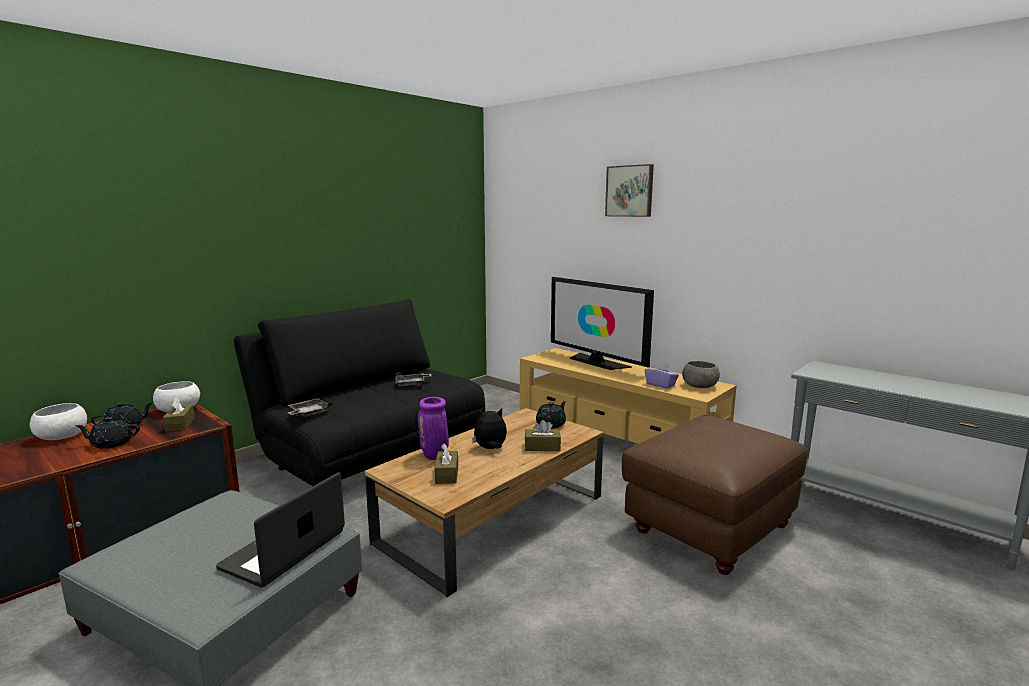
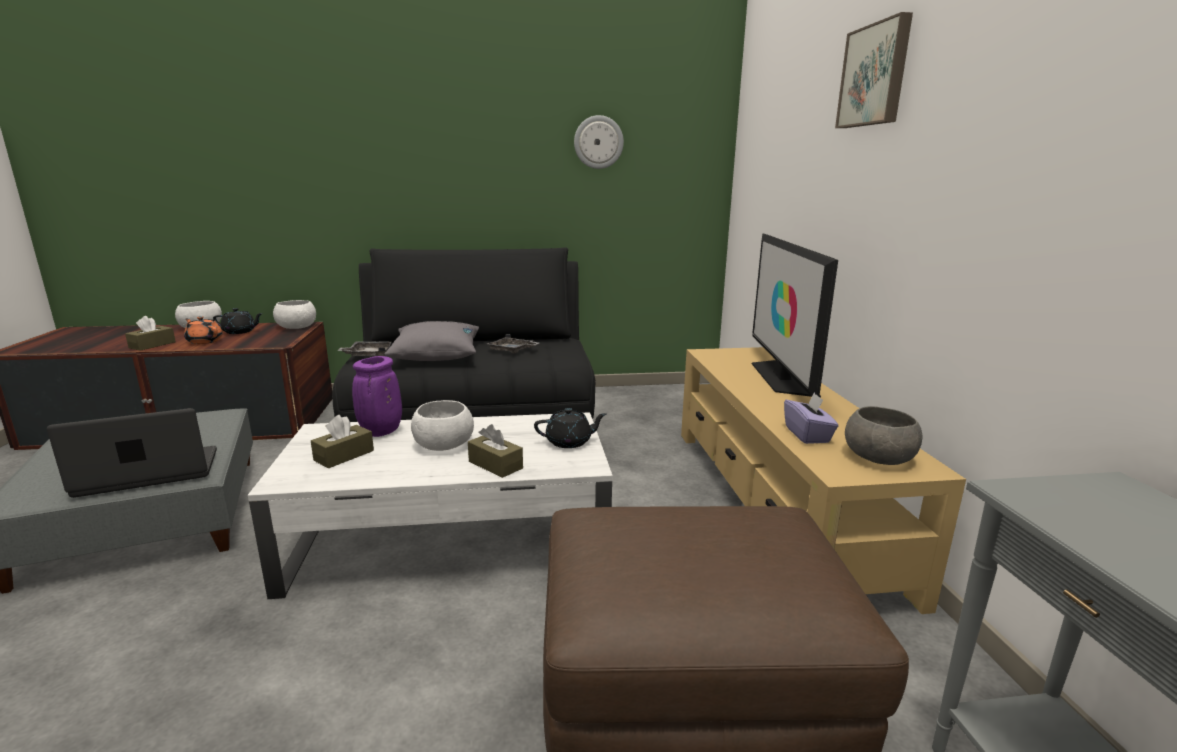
camera: 40 degrees right, 5 degrees up
(111, 444) = (204, 341): black teapot -> orange teapot
(180, 424) = (268, 338): brown tissue box -> brown tissue box (152, 345)
(366, 401) = (436, 356): none -> grey pillow
(407, 217) = (598, 142): none -> wall clock
(490, 449) = (443, 445): plush toy -> white bowl
(495, 518) = (453, 539): brown coffee table -> white coffee table

